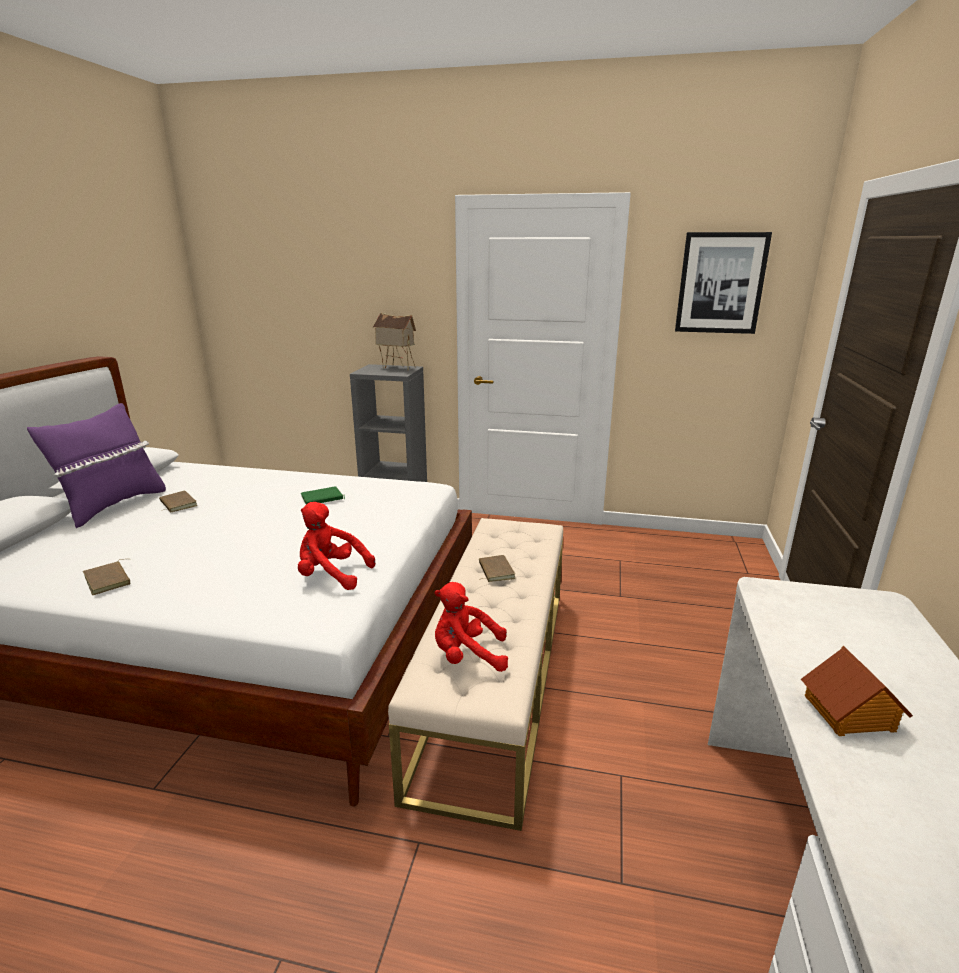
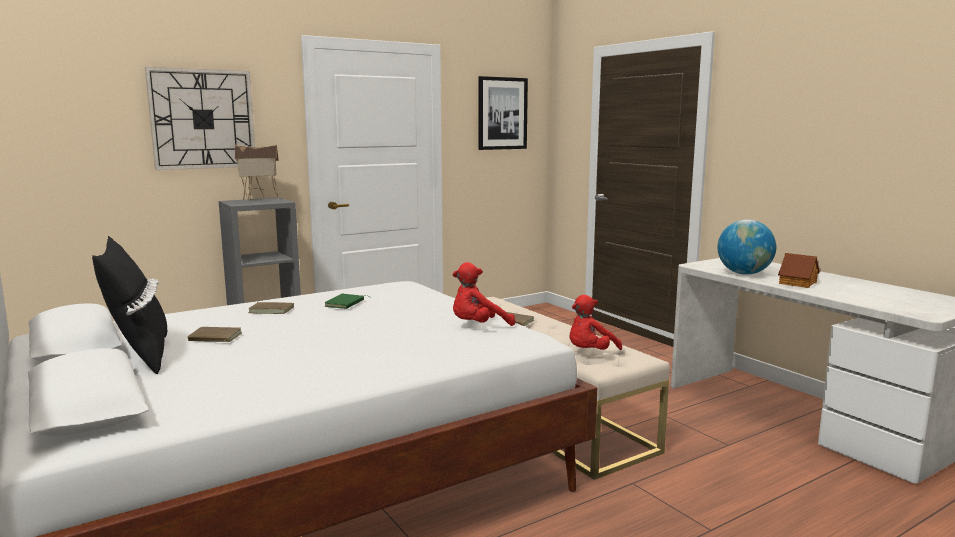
camera: 45 degrees left, 10 degrees down
(109, 580) = (321, 377): brown book -> brown book (272, 310)
(113, 505) = (139, 357): purple pillow -> black pillow
(360, 286) = (202, 119): none -> wall clock
(799, 642) = (744, 274): none -> globe

